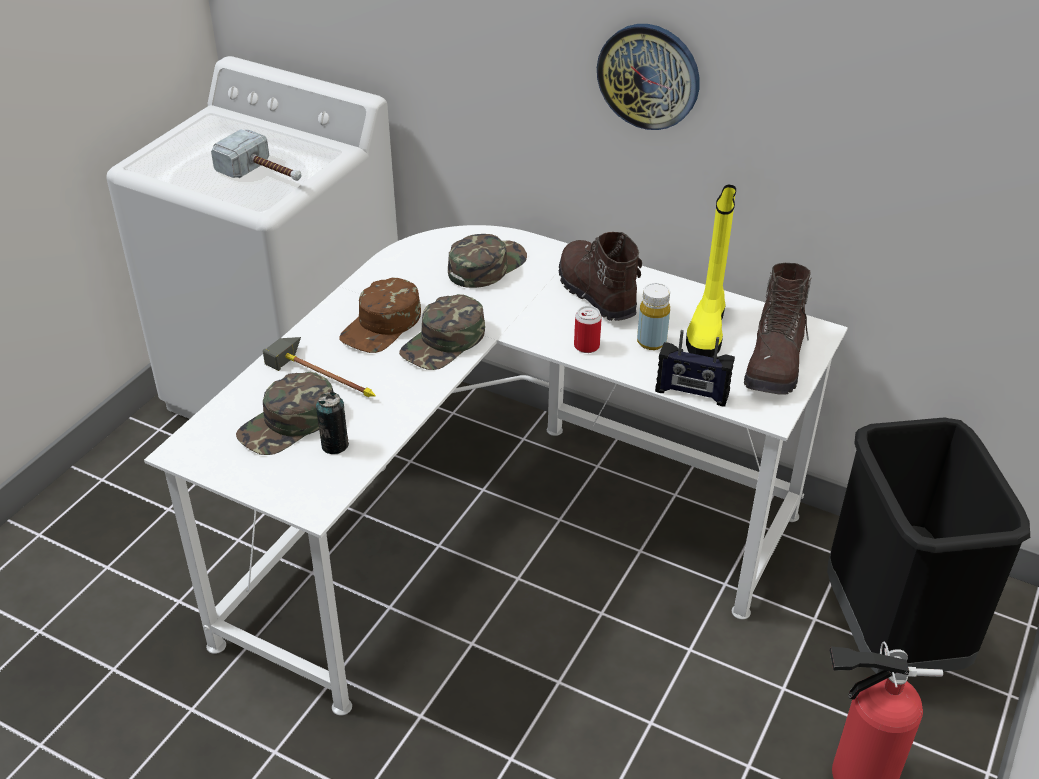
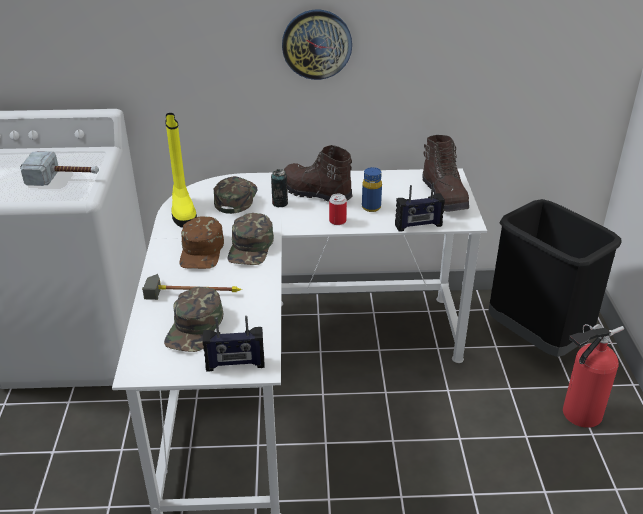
camera: 30 degrees left, 5 degrees down
(290, 490) = (235, 364): none -> radio
(334, 445) = (239, 328): can -> can (280, 203)
(651, 342) = (371, 207): yellow bottle -> blue bottle
(707, 329) = (394, 192): yellow boot -> yellow boot (183, 210)

